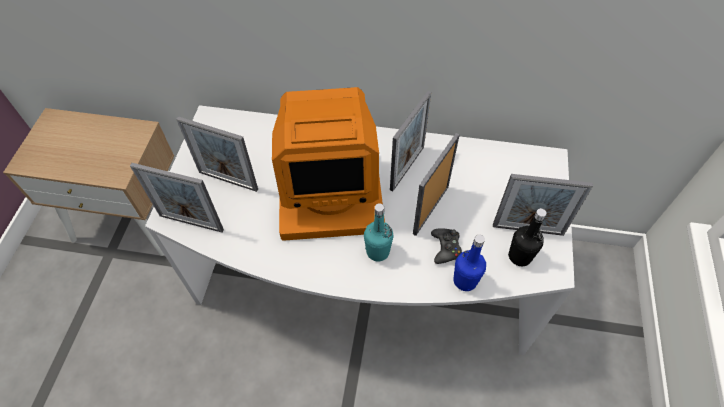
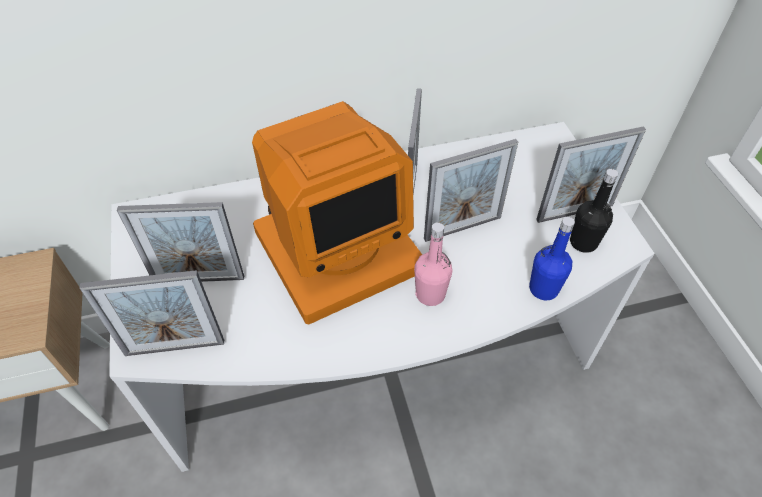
camera: 25 degrees left, 5 degrees down
(378, 251) = (430, 294): turquoise bottle -> pink bottle
(430, 210) = (462, 228): picture frame -> picture frame turned 120 degrees counterclockwise
(446, 248) = (503, 262): black game controller -> none

